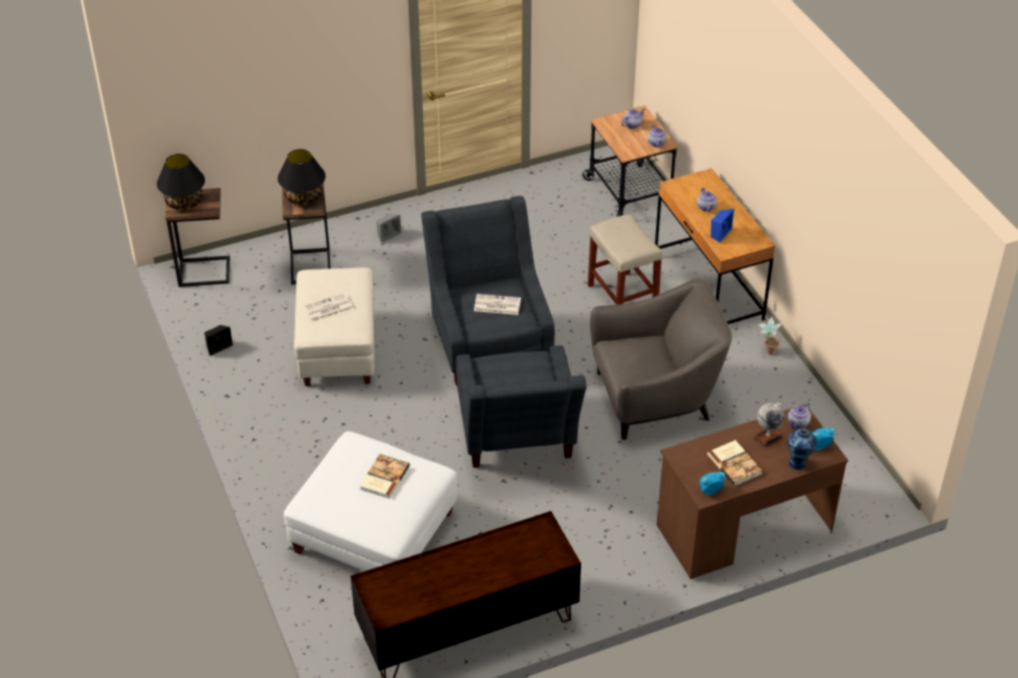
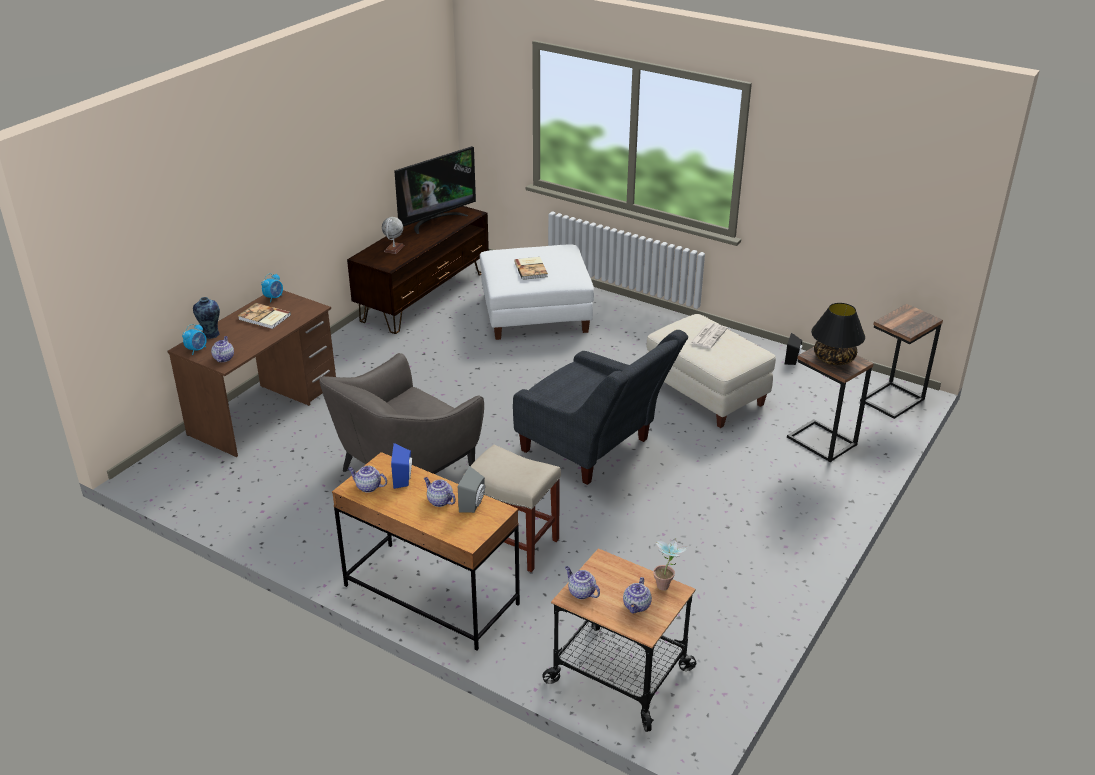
camera: 145 degrees right, 10 degrees down
(184, 202) = (914, 317): black table lamp -> none
(387, 234) = (803, 499): grey speaker -> grey speaker (474, 504)
(425, 589) = (436, 221): none -> television
(496, 305) = (579, 390): newspaper -> none
(517, 442) = (491, 393): grey armchair -> none
(748, 237) = (368, 487): none -> teapot
(767, 351) = (322, 554): potted plant -> potted plant (666, 584)
(767, 437) = (246, 341): globe -> globe (394, 249)

